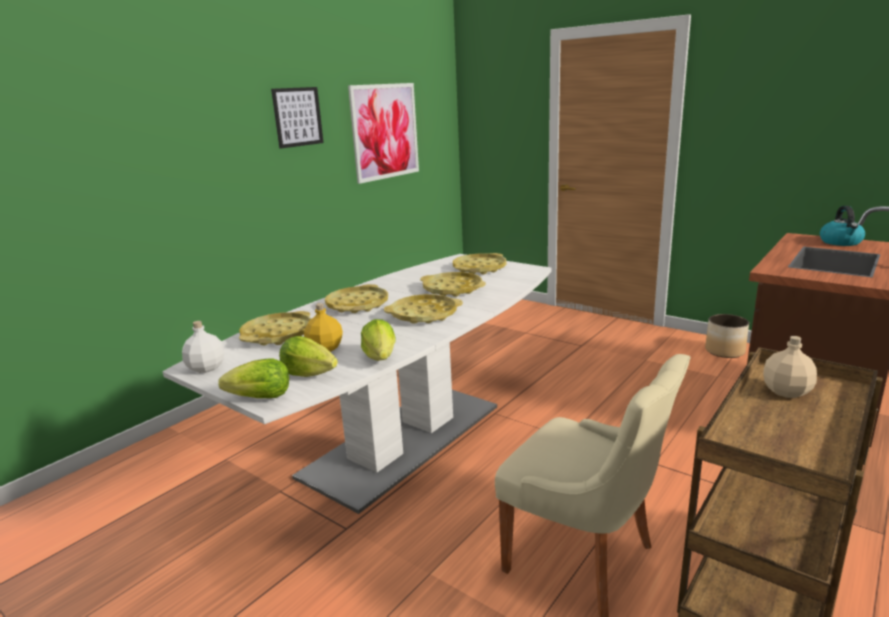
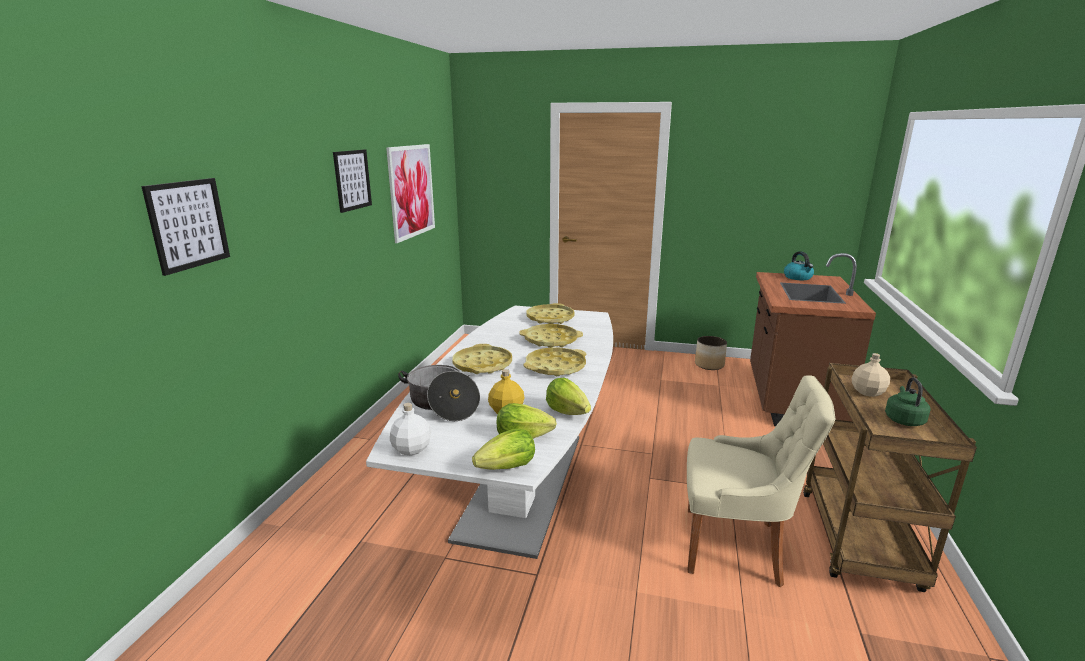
camera: 25 degrees left, 0 degrees up
(90, 149) = (188, 224): none -> picture
(277, 335) = (442, 404): yellow tray -> cooking pot
(798, 432) = (903, 419): none -> green kettle

